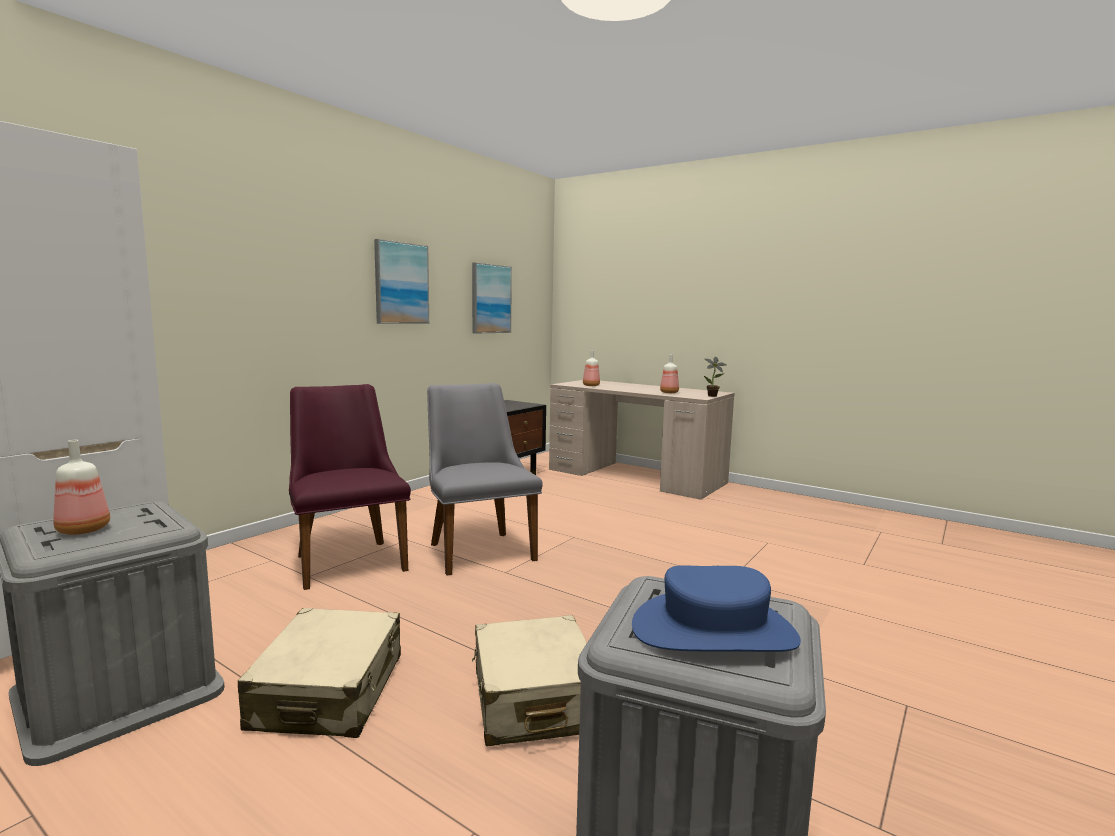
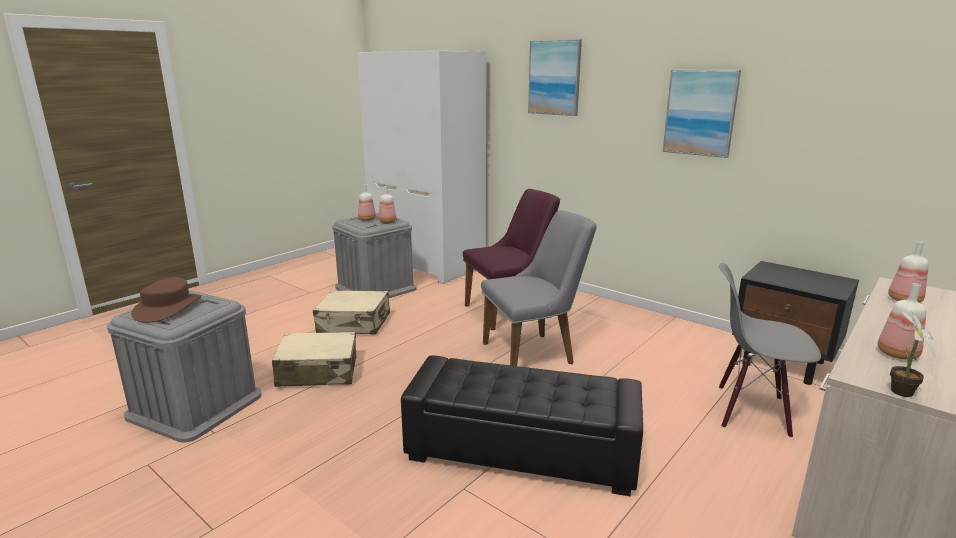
camera: 95 degrees right, 10 degrees up
(139, 512) = (388, 221): none -> bottle
(490, 299) = (860, 134): picture -> picture (554, 78)
(576, 491) = (751, 411): none -> grey chair
(665, 557) = (522, 451): none -> black ottoman
(713, 631) = (167, 308): blue hat -> brown hat

